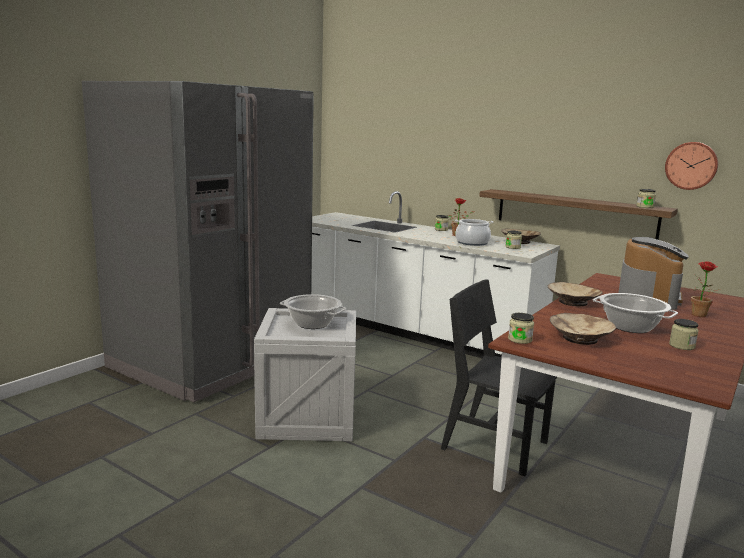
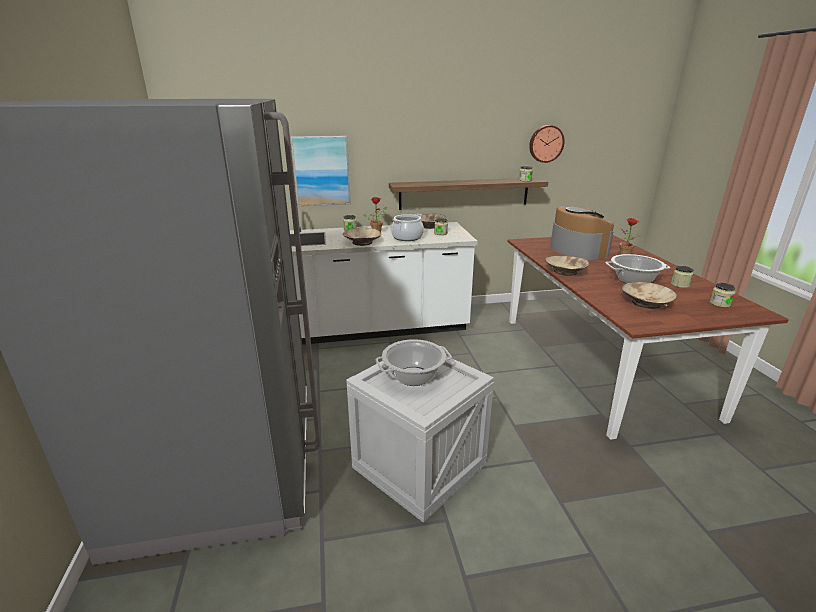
camera: 45 degrees left, 10 degrees up
(425, 237) = (362, 242): none -> beige bowl
(431, 169) = (321, 171): none -> picture
(494, 445) = (553, 403): black chair -> none
(520, 339) = (634, 321): jar -> jar (720, 304)

